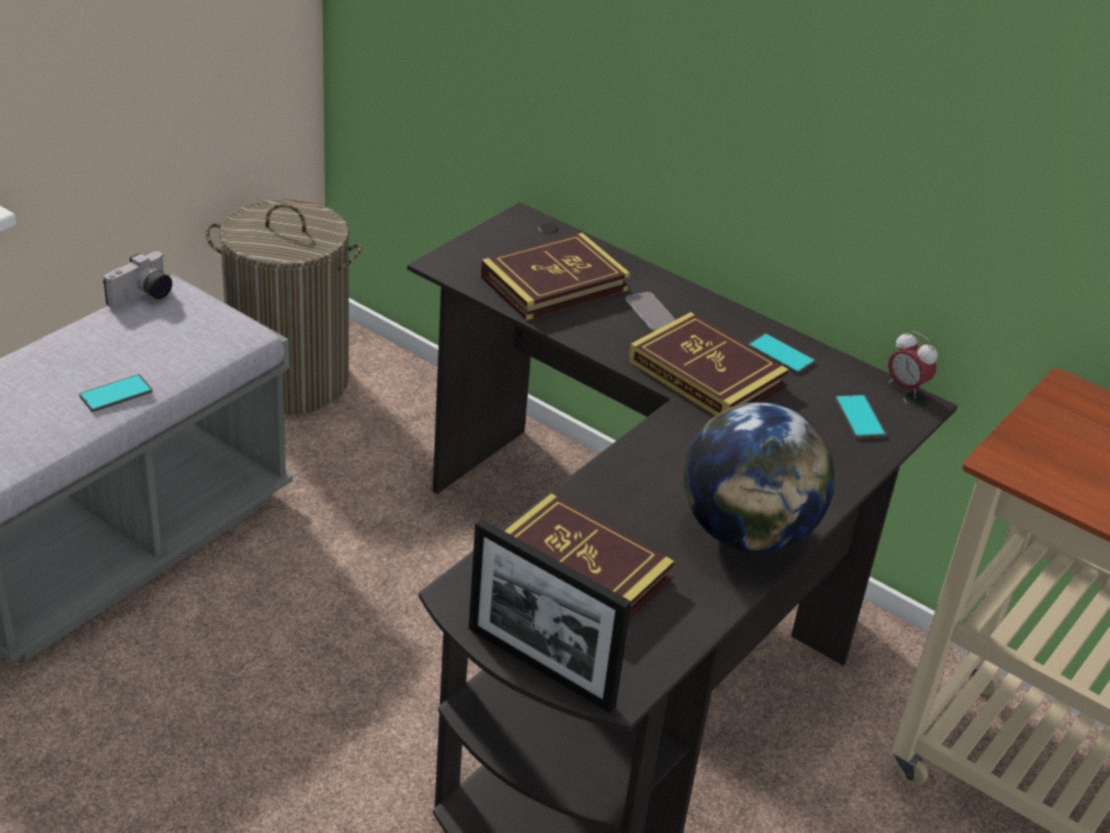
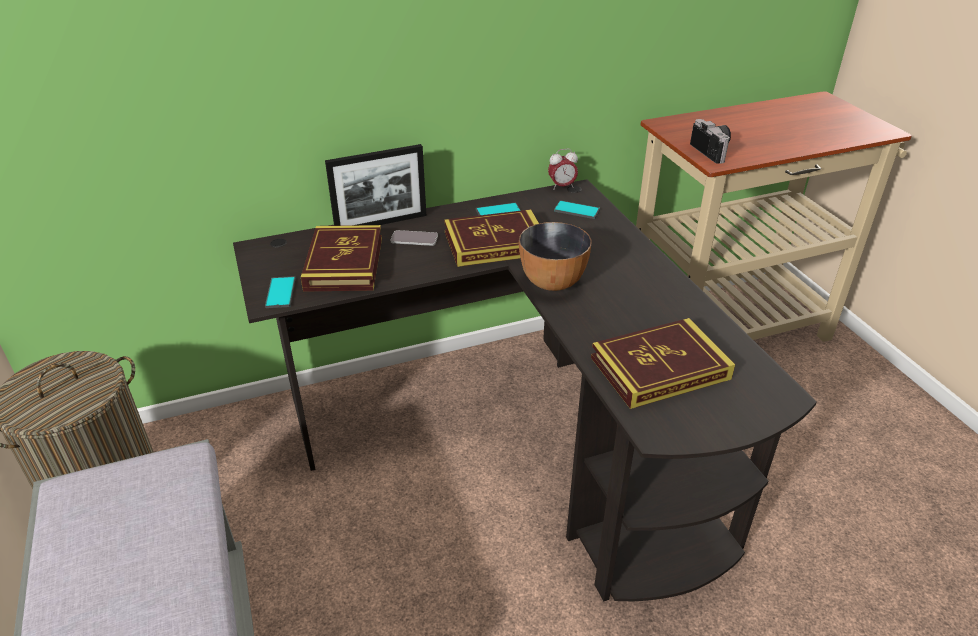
camera: 55 degrees left, 0 degrees up
(116, 394) = (181, 583): phone -> phone (280, 293)
(143, 297) = (57, 511): camera -> camera (714, 151)
(540, 667) = (748, 420): picture frame -> picture frame (381, 223)
(671, 443) = (553, 282): none -> bowl
(747, 533) = (657, 287): globe -> none

